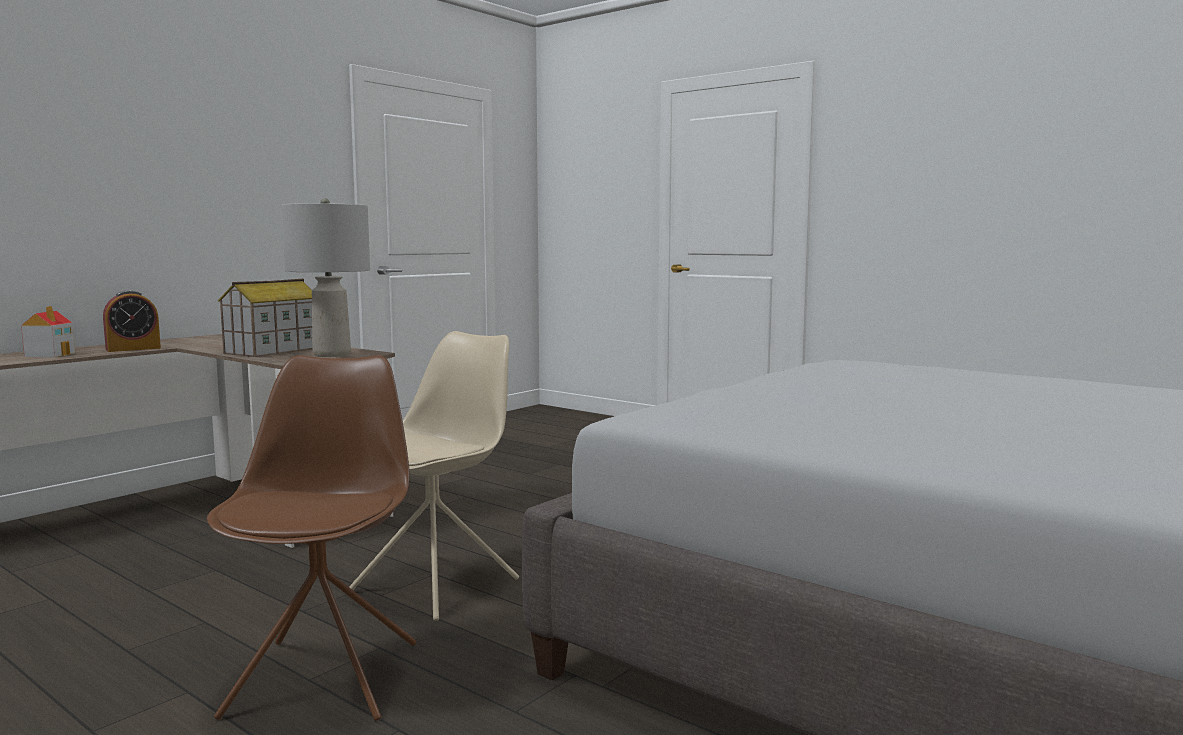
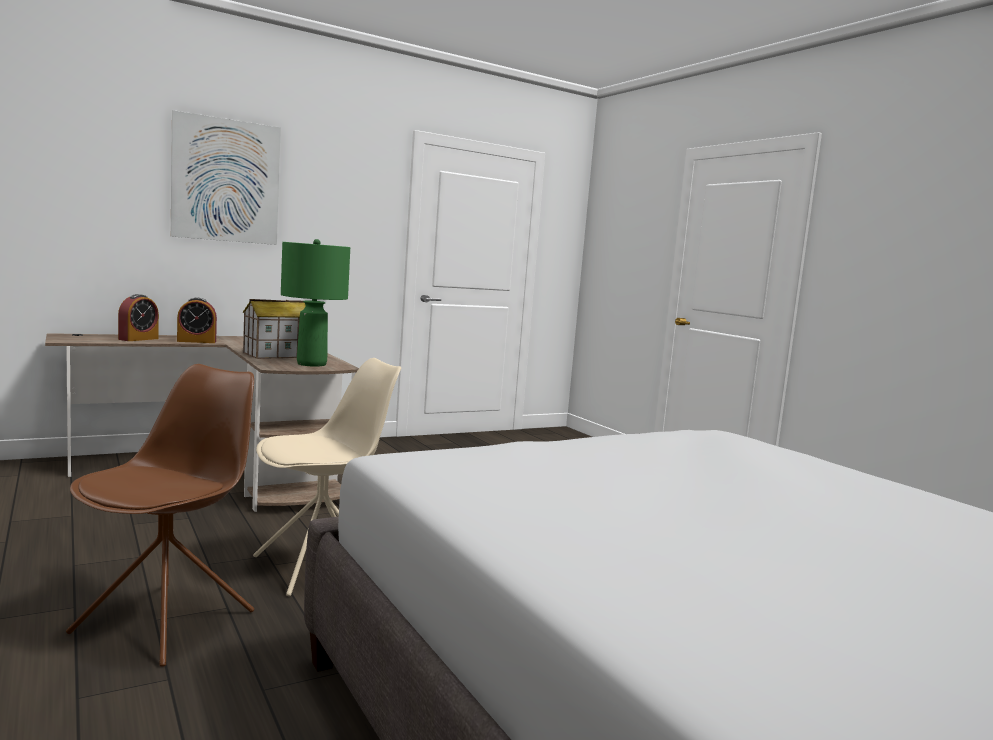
camera: 20 degrees right, 0 degrees up
(50, 354) = (138, 339): toy house -> alarm clock
(131, 133) = (226, 180): none -> picture
(332, 355) = (311, 364): grey table lamp -> green table lamp

